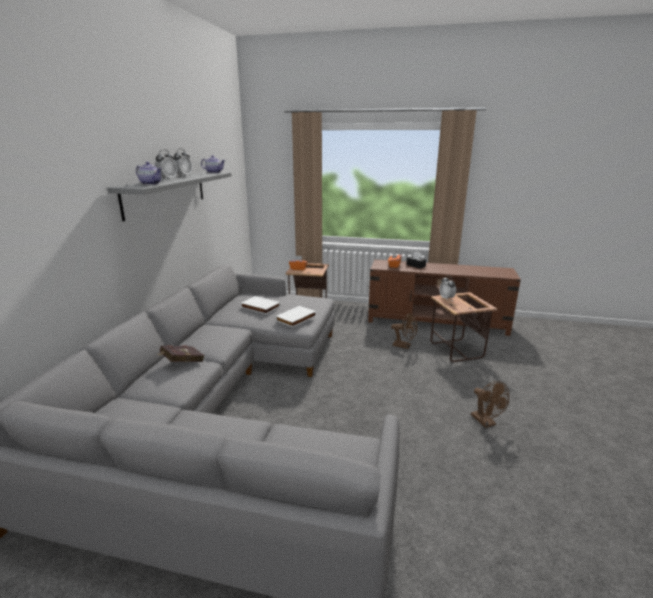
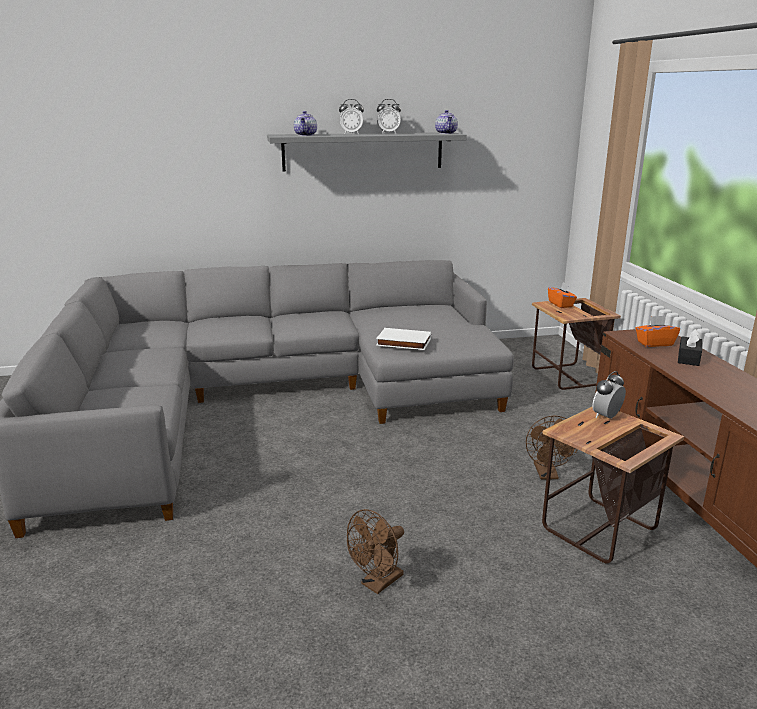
camera: 65 degrees right, 0 degrees up
(181, 363) = (250, 323): red book -> none
(259, 307) = (407, 318): white book -> none

